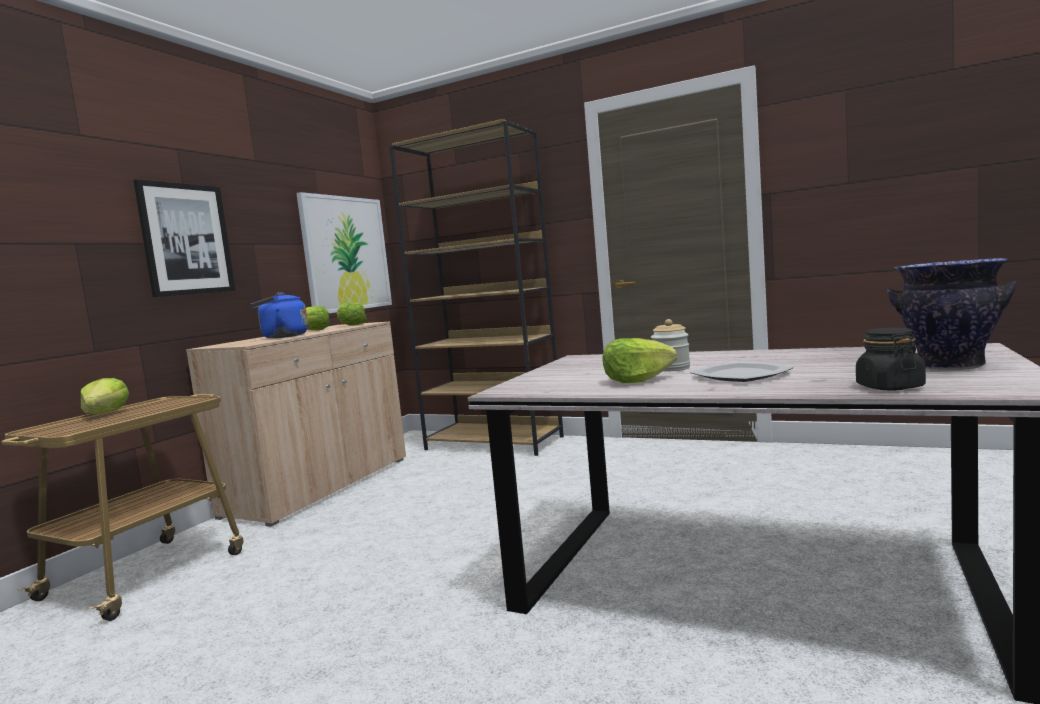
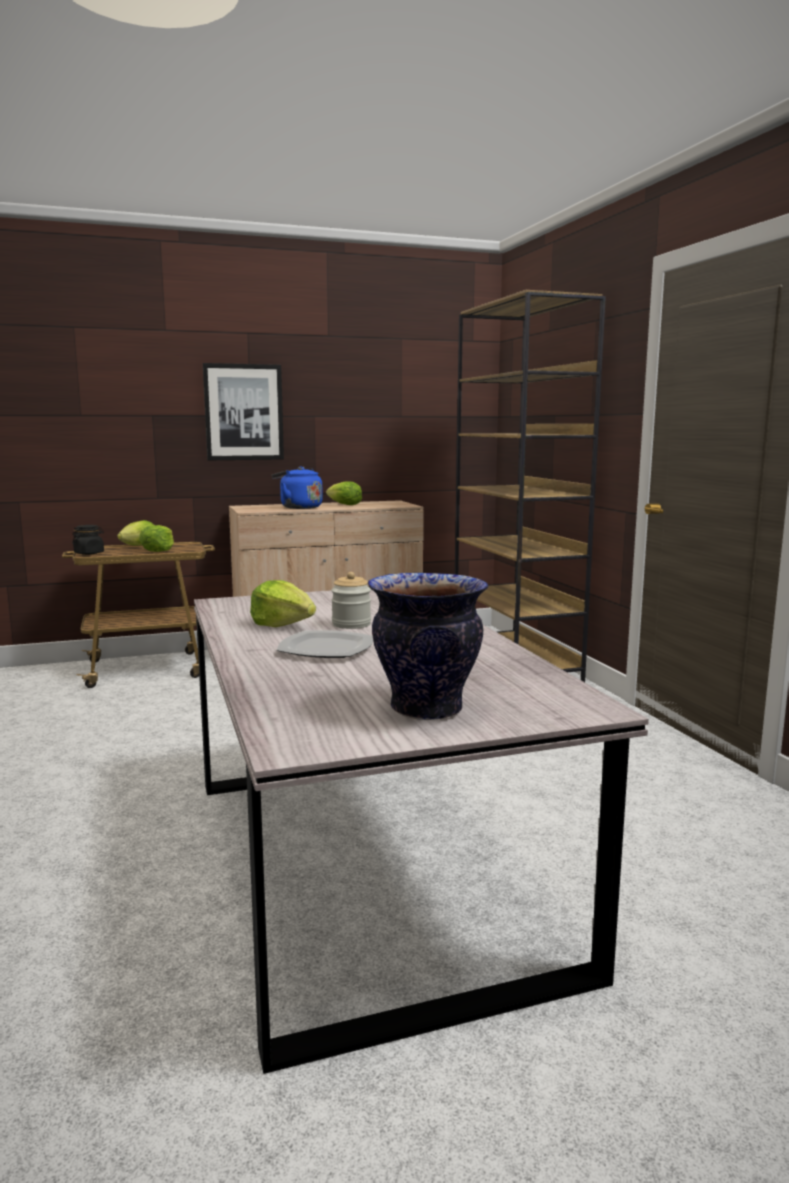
camera: 45 degrees right, 5 degrees up
(346, 254) = (428, 427): picture -> none
(350, 325) = (387, 504): lettuce -> lettuce (158, 550)
(889, 387) = (285, 699): black jar -> black jar (89, 553)

